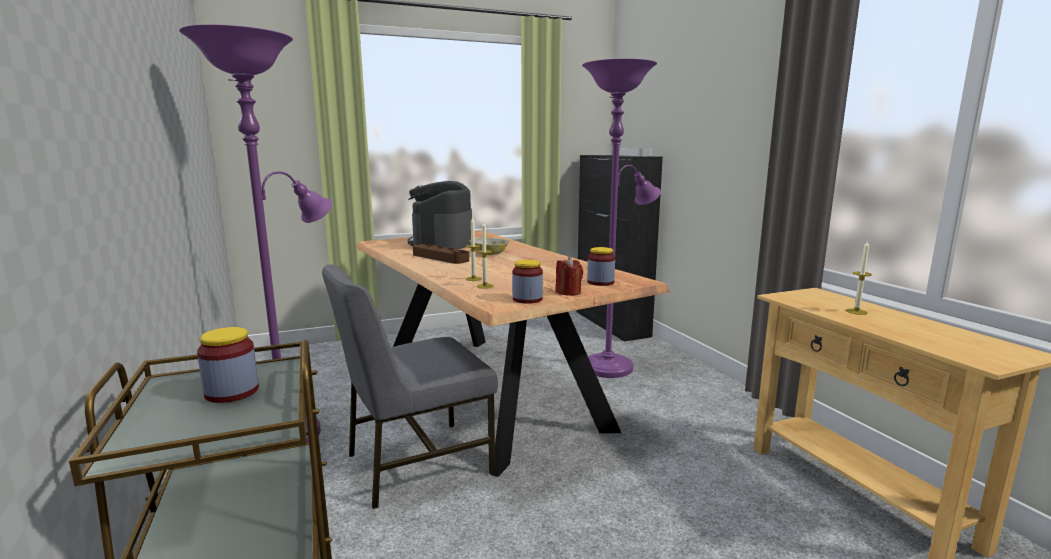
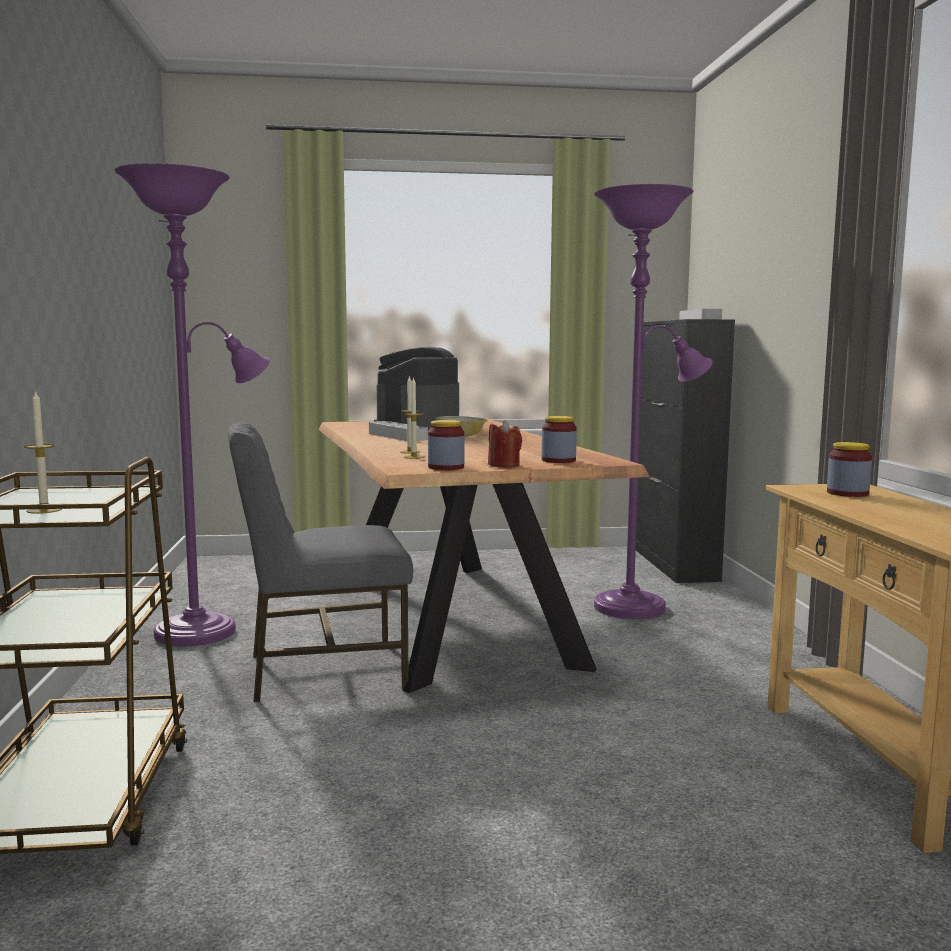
camera: 15 degrees right, 5 degrees down
(232, 392) = (76, 498): jar -> jar (847, 493)
(440, 257) = (397, 436): brown tray -> grey tray
(856, 311) = (875, 503): candle -> candle (44, 510)

